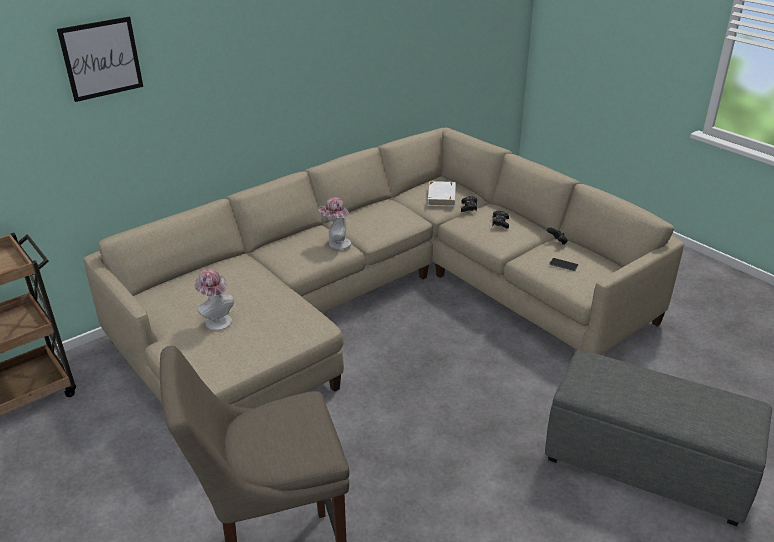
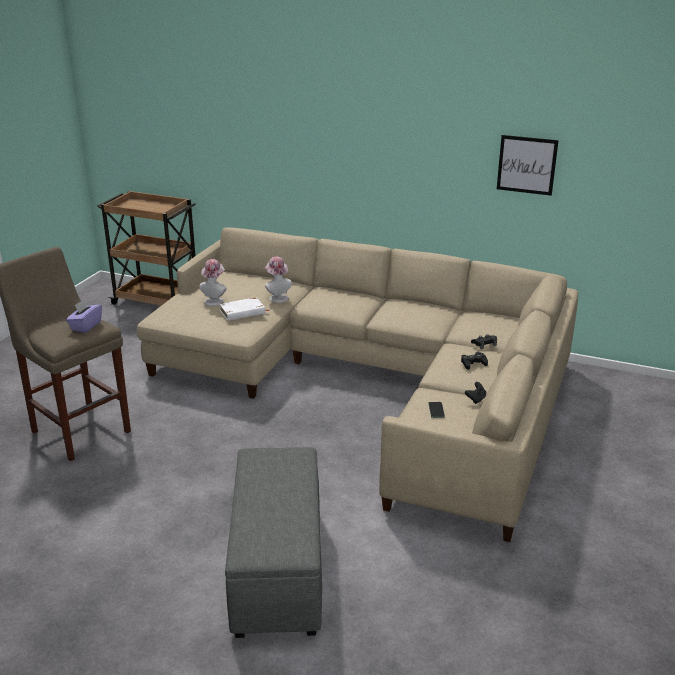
camera: 60 degrees right, 5 degrees down
(101, 58) = (263, 105): picture -> picture (526, 165)
(296, 415) = (85, 326): none -> purple tissue box
(336, 243) = (354, 308): hat -> hat (277, 297)
(442, 196) = (486, 328): white book -> white book (242, 312)

